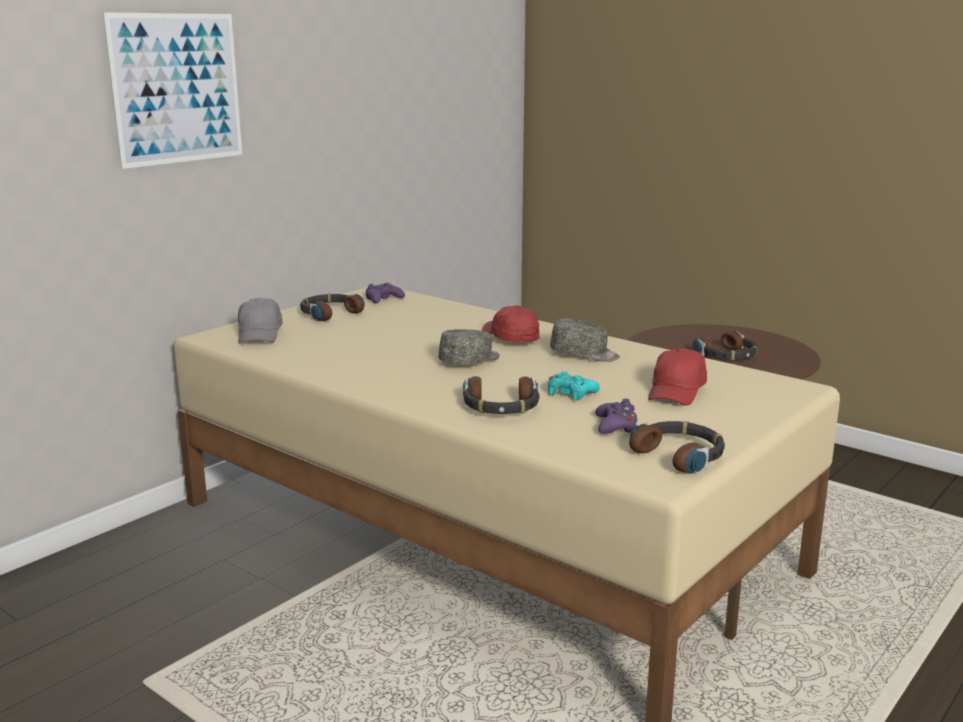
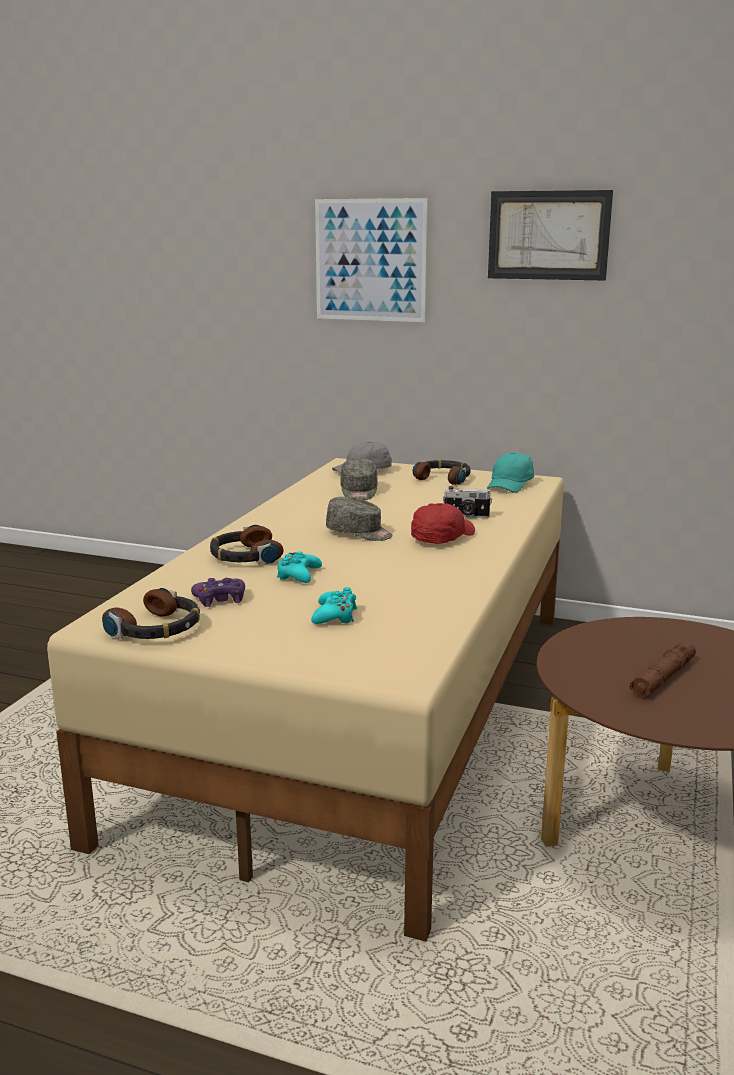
camera: 70 degrees right, 0 degrees up
(336, 53) = (548, 235): none -> picture
(383, 299) = (510, 485): purple game controller -> turquoise cap
(458, 324) = (466, 516): none -> camera
(584, 355) = (421, 569): grey cap -> grey cap (359, 492)
(676, 392) = (335, 616): red cap -> turquoise game controller
(727, 356) = (662, 678): headphones -> brown flashlight

